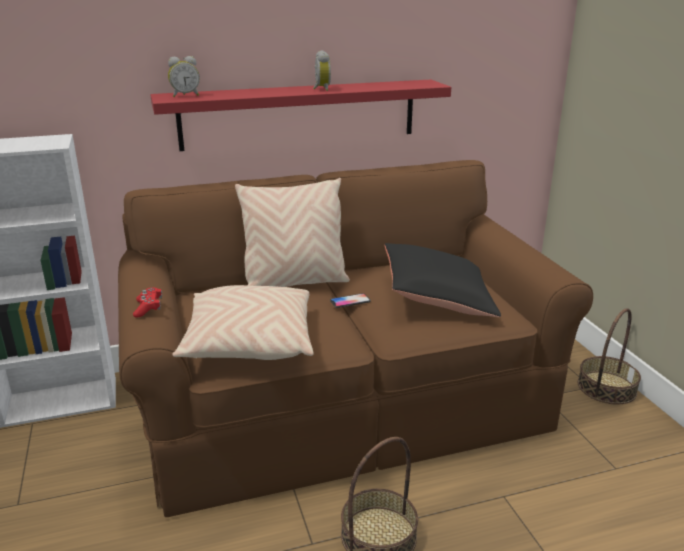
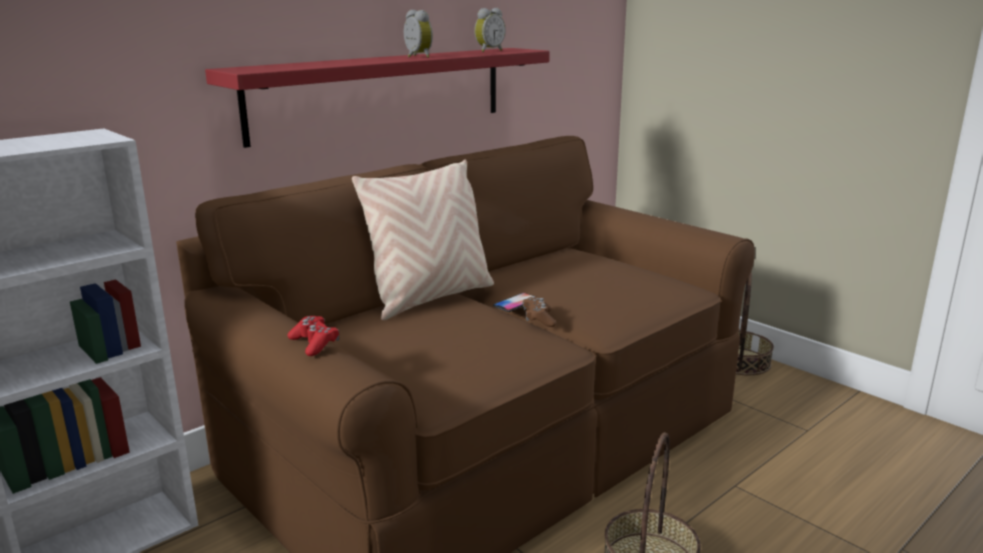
camera: 25 degrees left, 5 degrees down
(185, 95) = (262, 67): alarm clock -> alarm clock (488, 51)
(249, 343) = (449, 366): beige pillow -> none
(352, 319) = (538, 319): none -> brown game controller
(437, 298) = (603, 283): black pillow -> none

